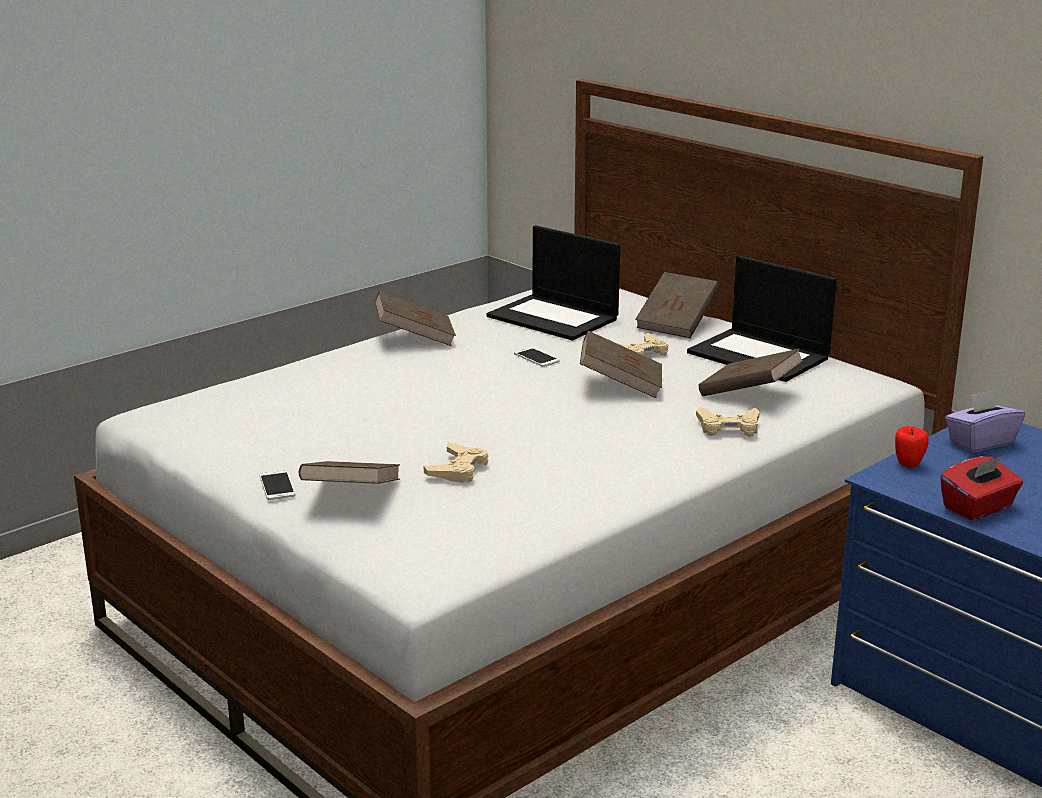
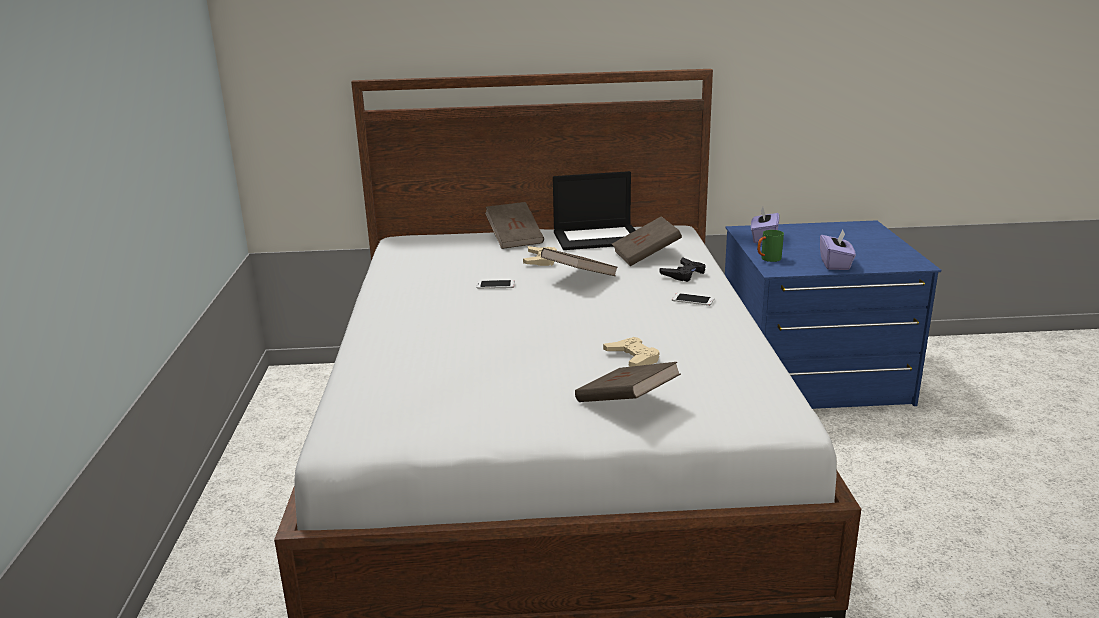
camera: 50 degrees left, 0 degrees up
(277, 486) = (569, 424): phone -> phone (693, 300)
(415, 338) = (390, 306): brown book -> none
(554, 318) = (442, 261): laptop -> none
(728, 427) = (684, 274): beige game controller -> black game controller
(908, 464) = (768, 259): apple -> green mug
(978, 508) = (835, 264): red tissue box -> purple tissue box

